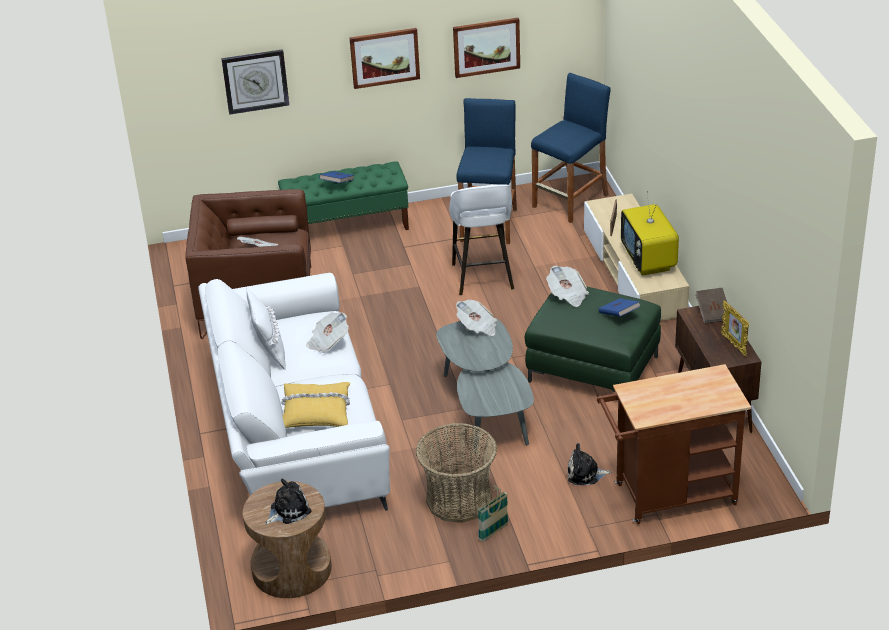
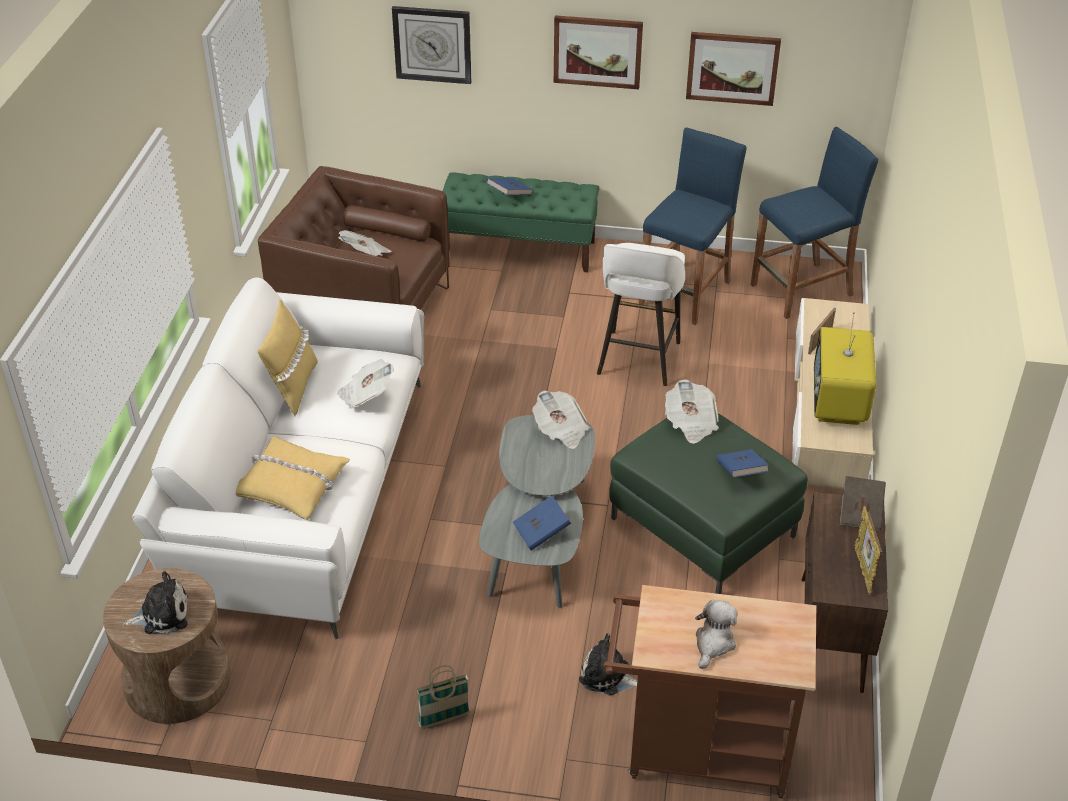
camera: 20 degrees right, 5 degrees up
(269, 352) = (293, 387): white pillow -> yellow pillow
(458, 500) = (430, 656): basket -> none
(503, 392) = (541, 532): none -> blue book
(677, 402) = (713, 643): none -> plush toy

